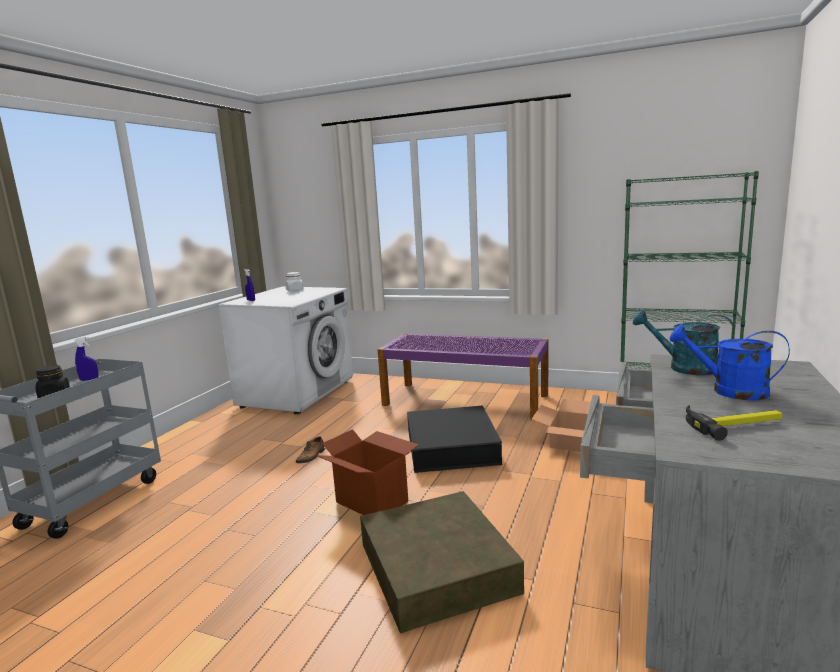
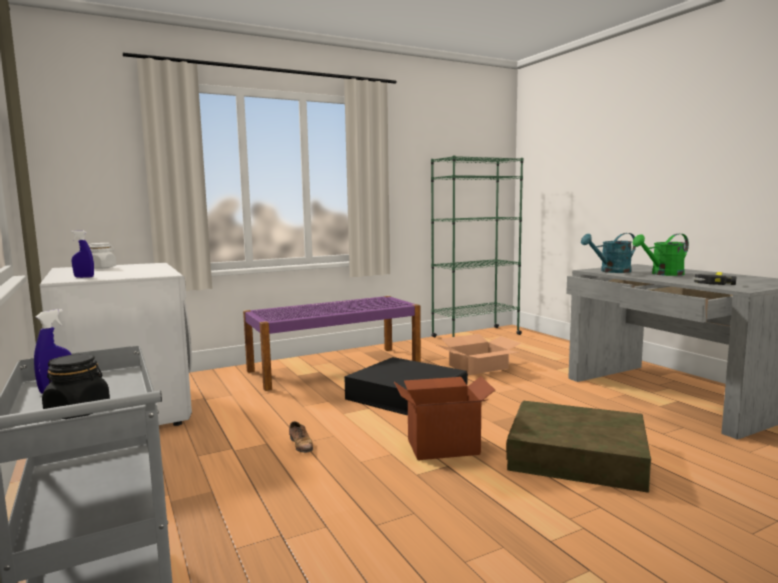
camera: 50 degrees left, 5 degrees down
(729, 390) = (663, 274): blue watering can -> green watering can

